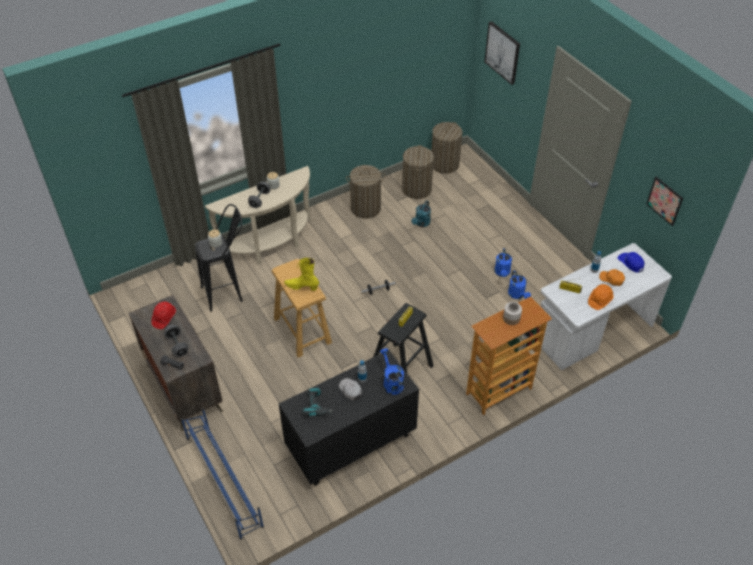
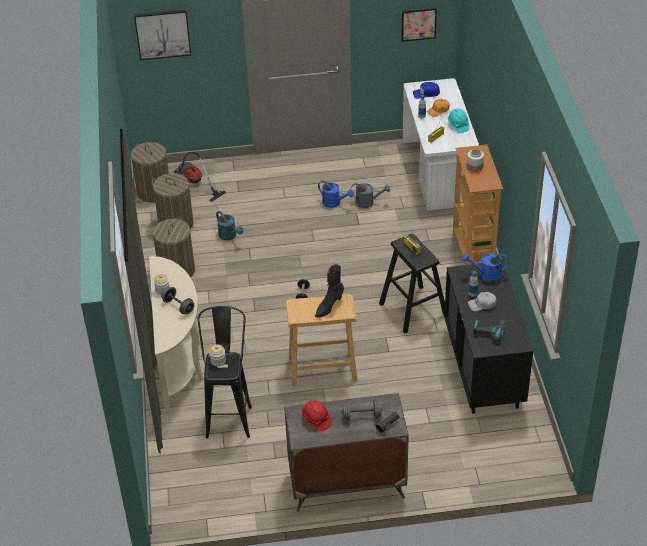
camera: 65 degrees left, 5 degrees down
(224, 480) = (483, 476): blue shoe rack -> none
(302, 286) = (329, 306): yellow boot -> black boot
(469, 182) = (194, 183): none -> vacuum cleaner
(517, 295) = (368, 202): blue watering can -> grey watering can
(599, 300) = (458, 125): orange hard hat -> turquoise hard hat

